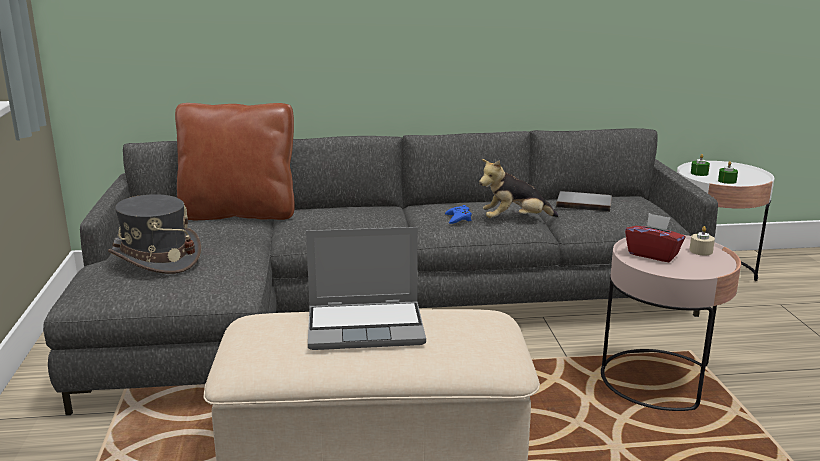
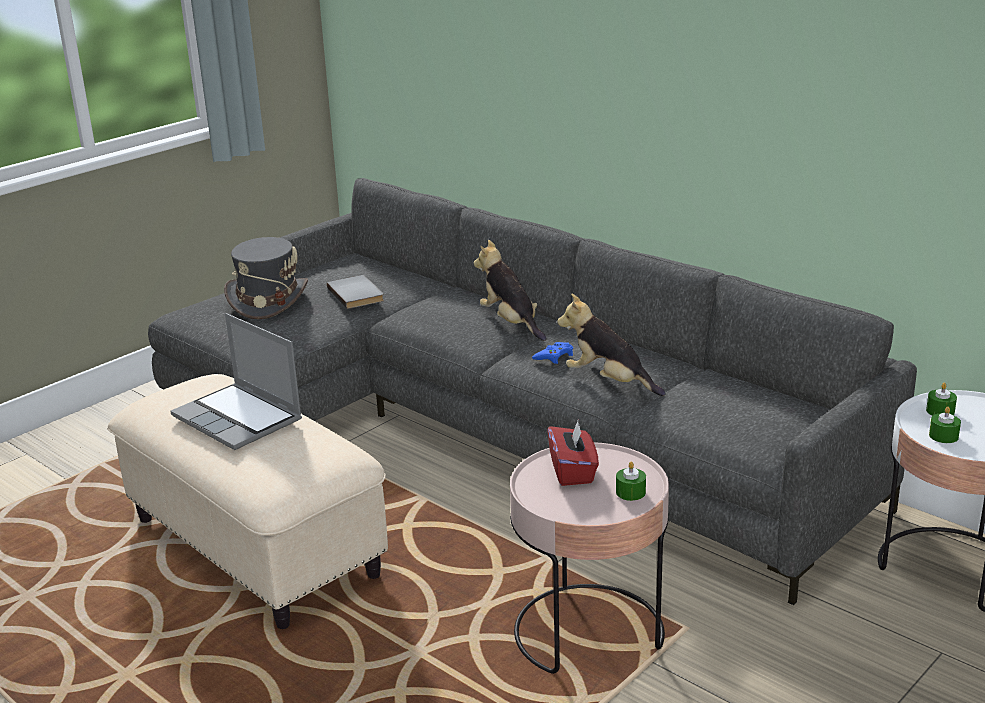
camera: 50 degrees right, 5 degrees up
(239, 214) = (413, 279): brown pillow -> none
(377, 214) = (511, 323): none -> plush toy
(584, 203) = (725, 392): grey book -> grey book (357, 294)
(701, 251) = (630, 492): beige candle -> green candle

